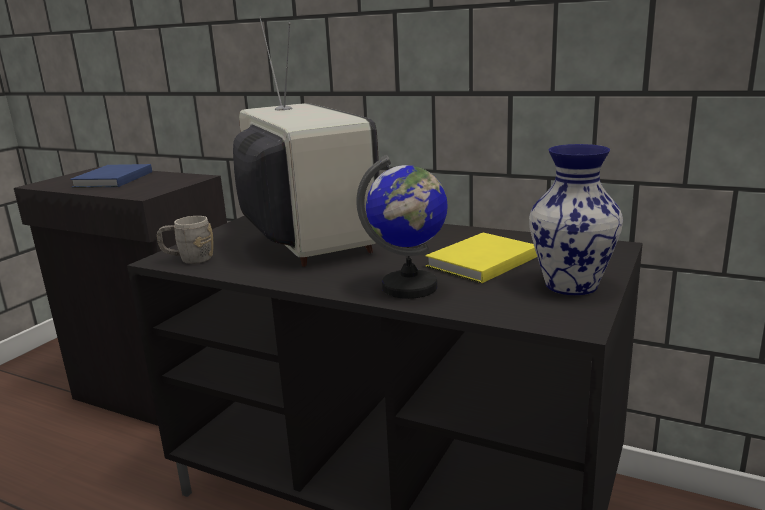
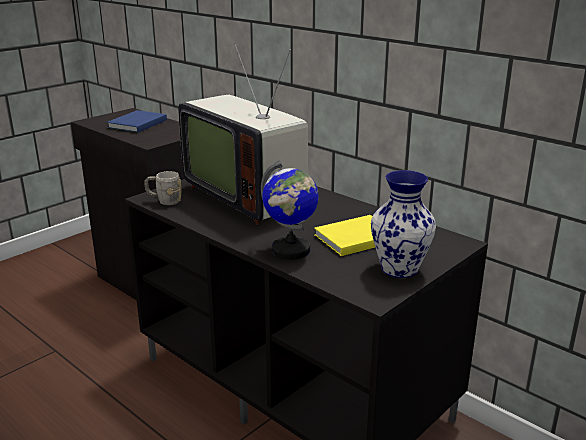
camera: 15 degrees right, 5 degrees up
(302, 239) = (247, 196): television -> television turned 150 degrees clockwise

